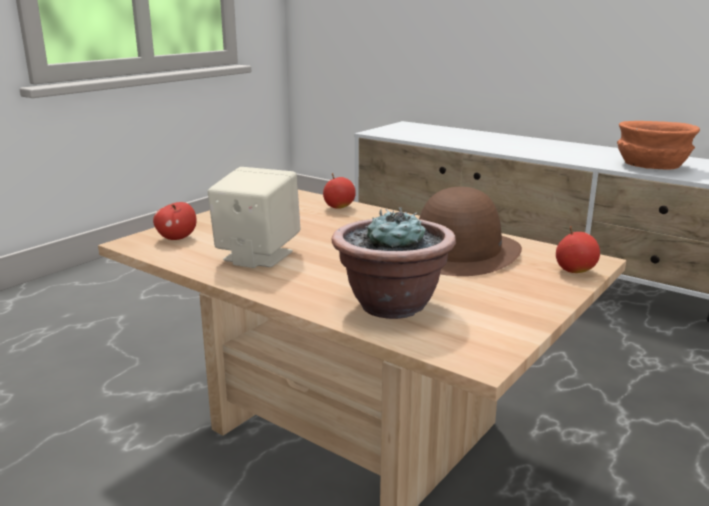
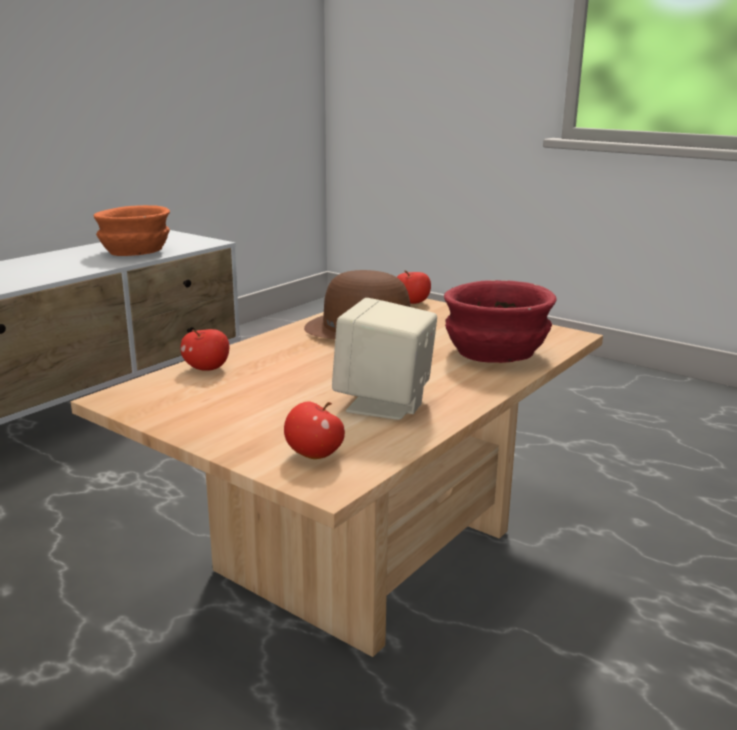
camera: 90 degrees left, 0 degrees up
(391, 304) = (495, 353): potted plant -> red bowl

